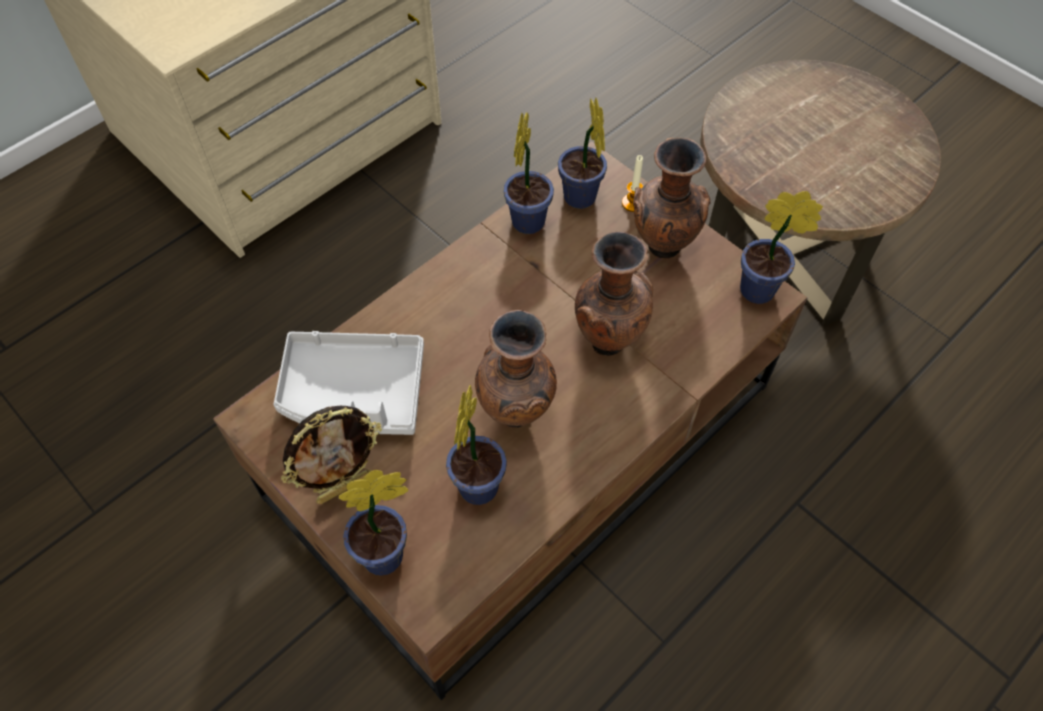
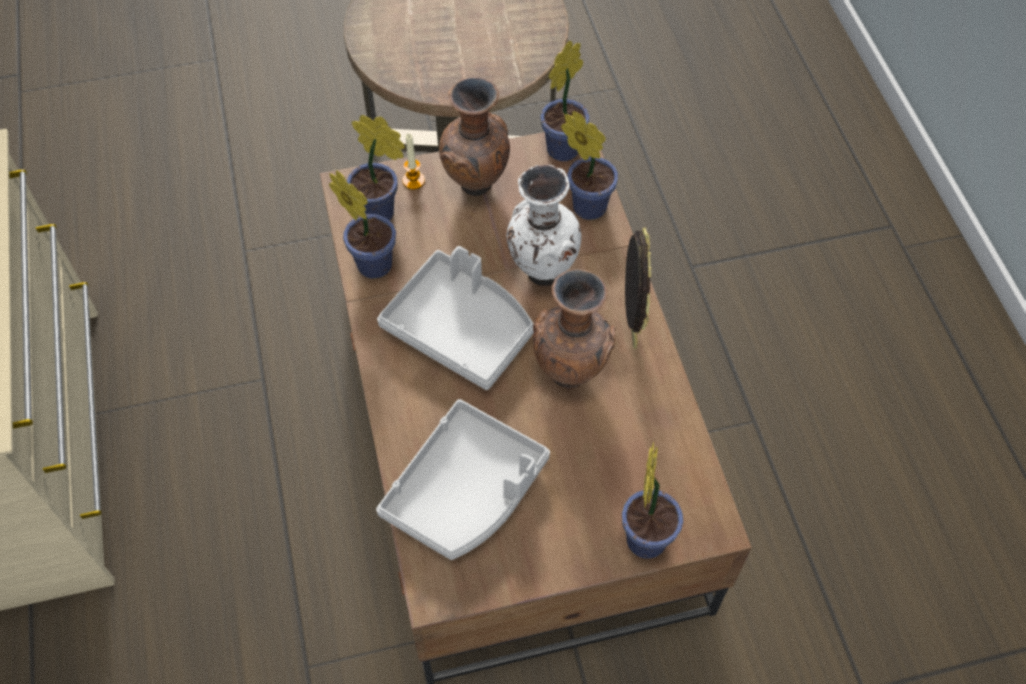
camera: 60 degrees left, 0 degrees up
(344, 486) = (559, 541): picture frame -> picture frame (630, 326)
(480, 482) = (619, 432): potted plant -> potted plant (586, 204)
(507, 311) = (461, 329): none -> grey tray
(607, 340) = (540, 272): brown vase -> white vase

